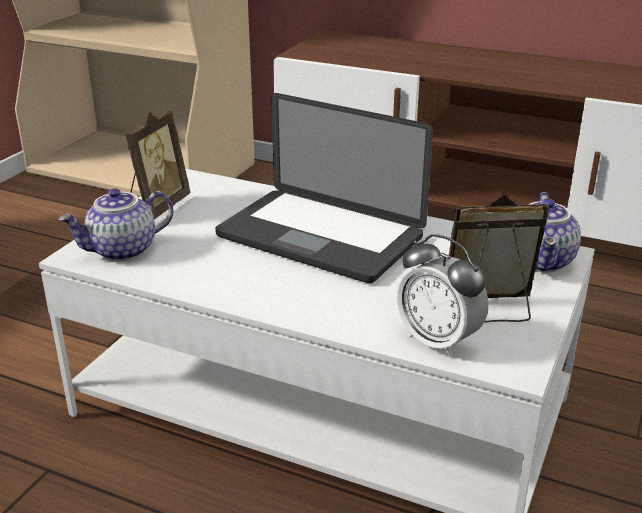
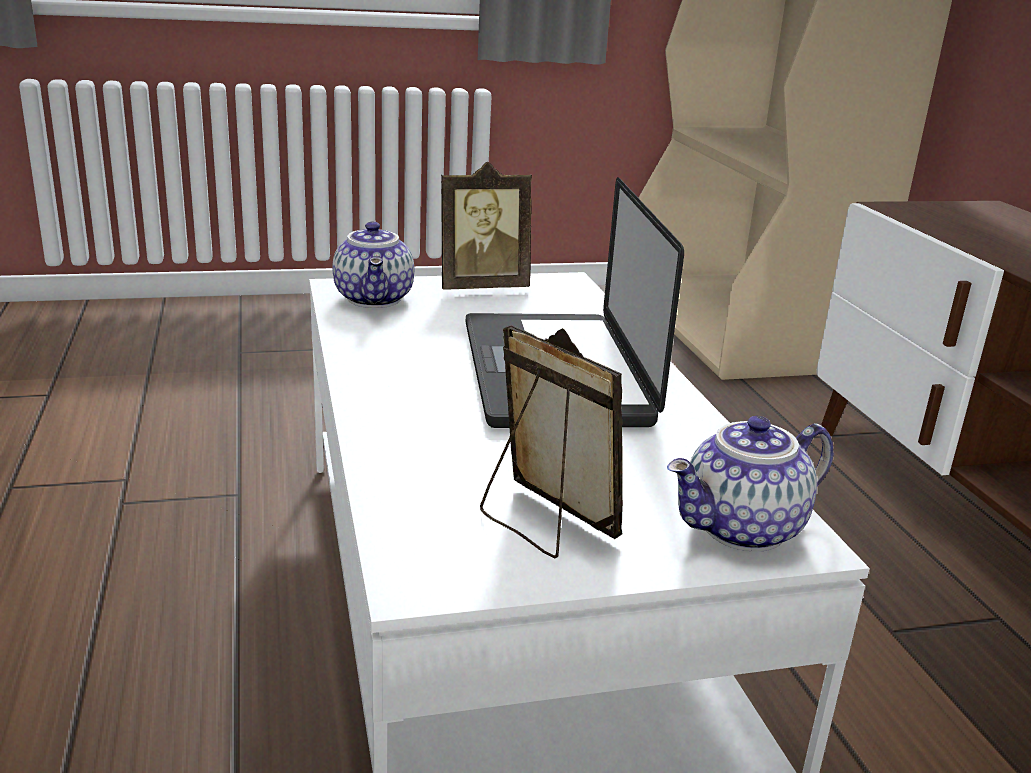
camera: 50 degrees right, 5 degrees down
(122, 251) = (376, 299): teapot -> teapot turned 120 degrees counterclockwise
(438, 341) = (416, 506): alarm clock -> none

